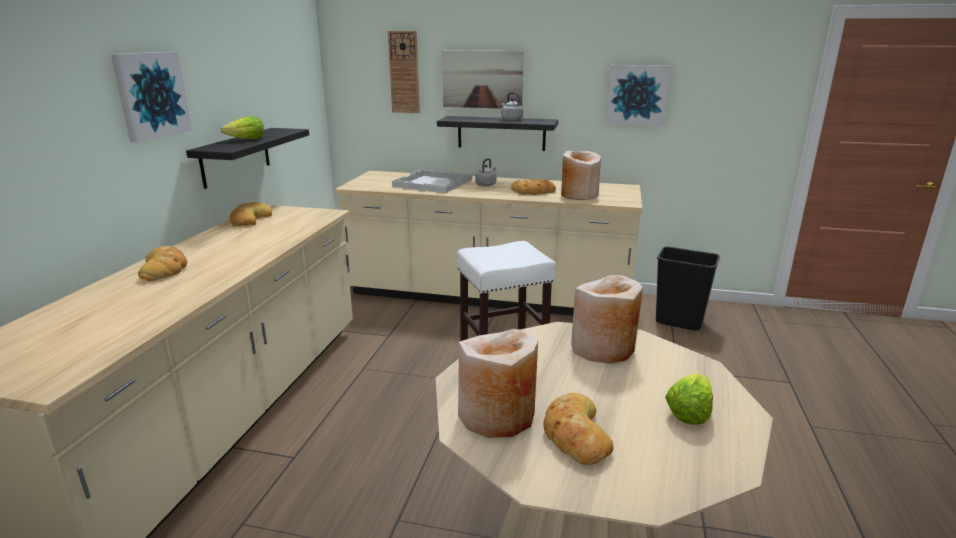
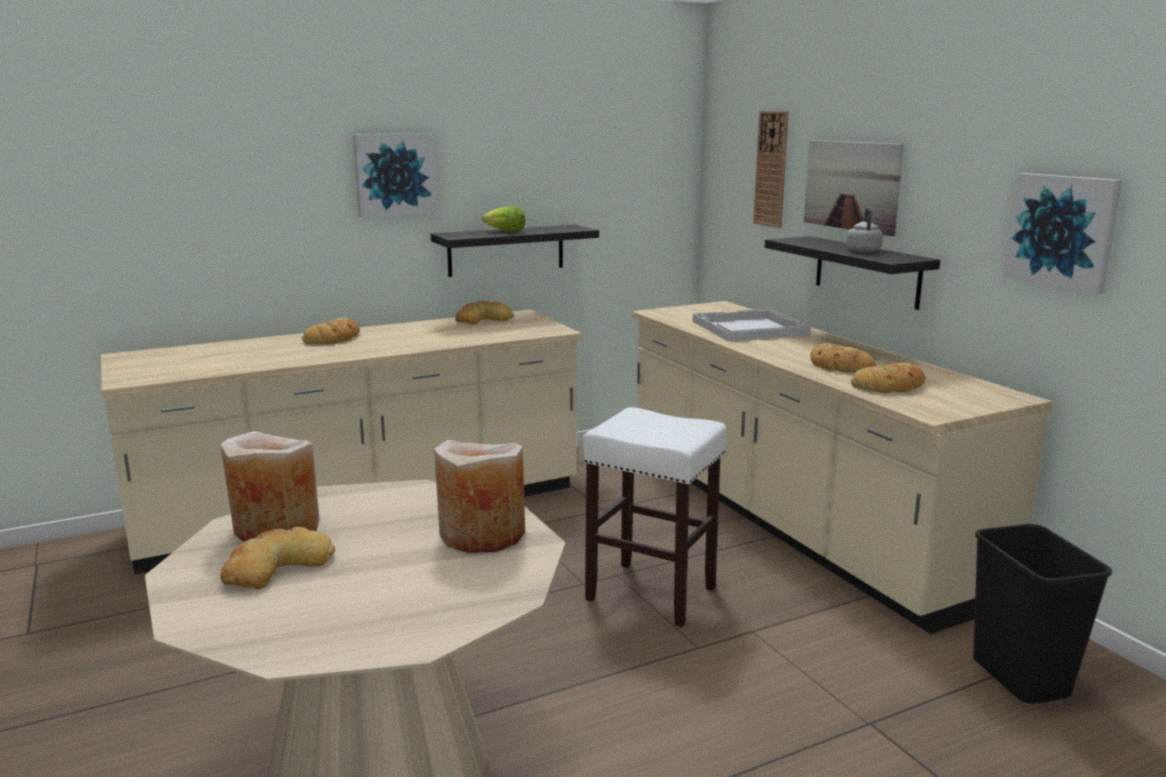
camera: 50 degrees right, 5 degrees down
(486, 184) = (807, 344): grey kettle -> none
(579, 195) = (891, 386): beige vase -> bread
(689, 411) = (386, 610): lettuce -> none

